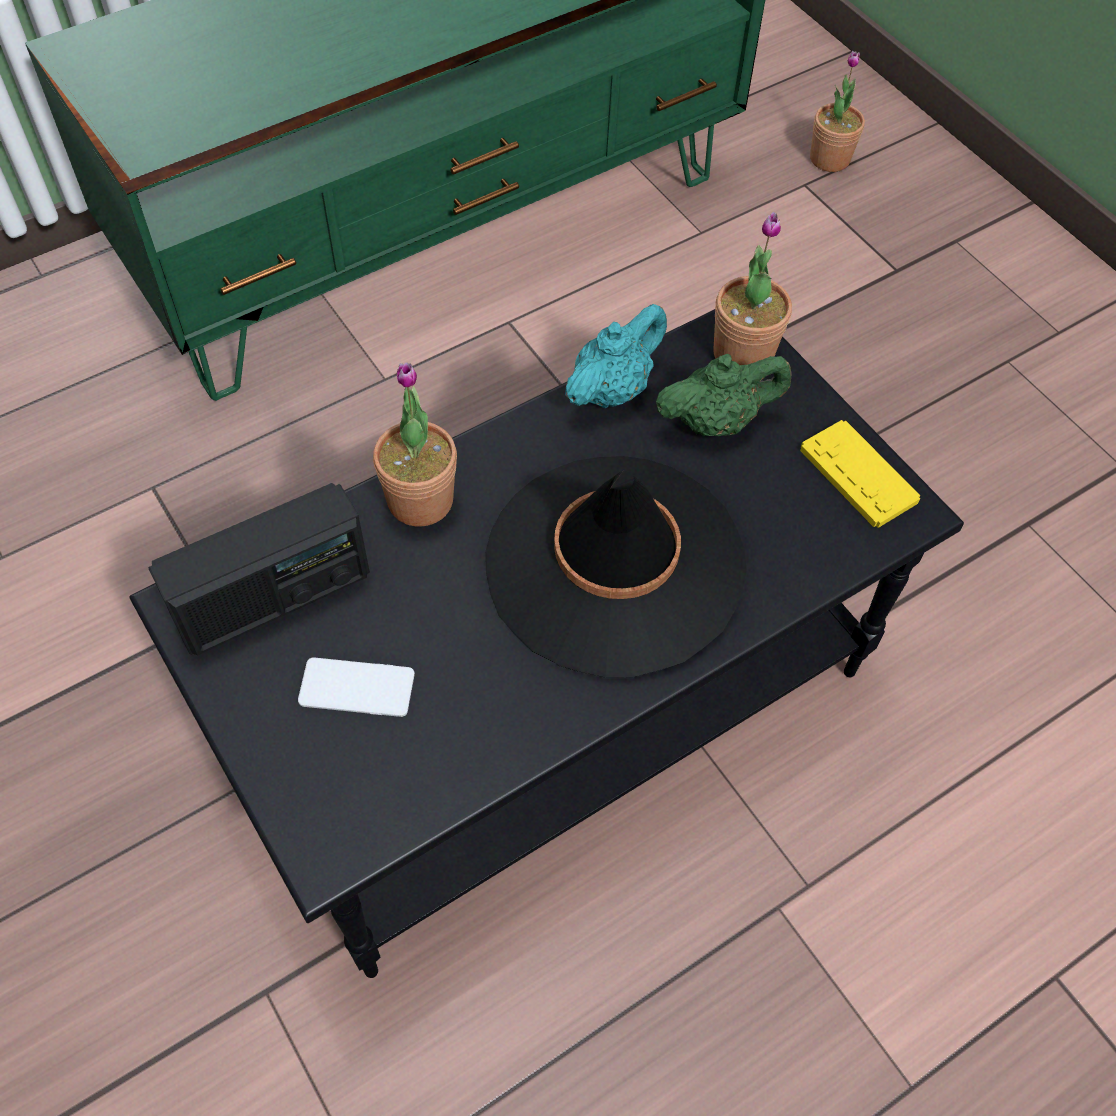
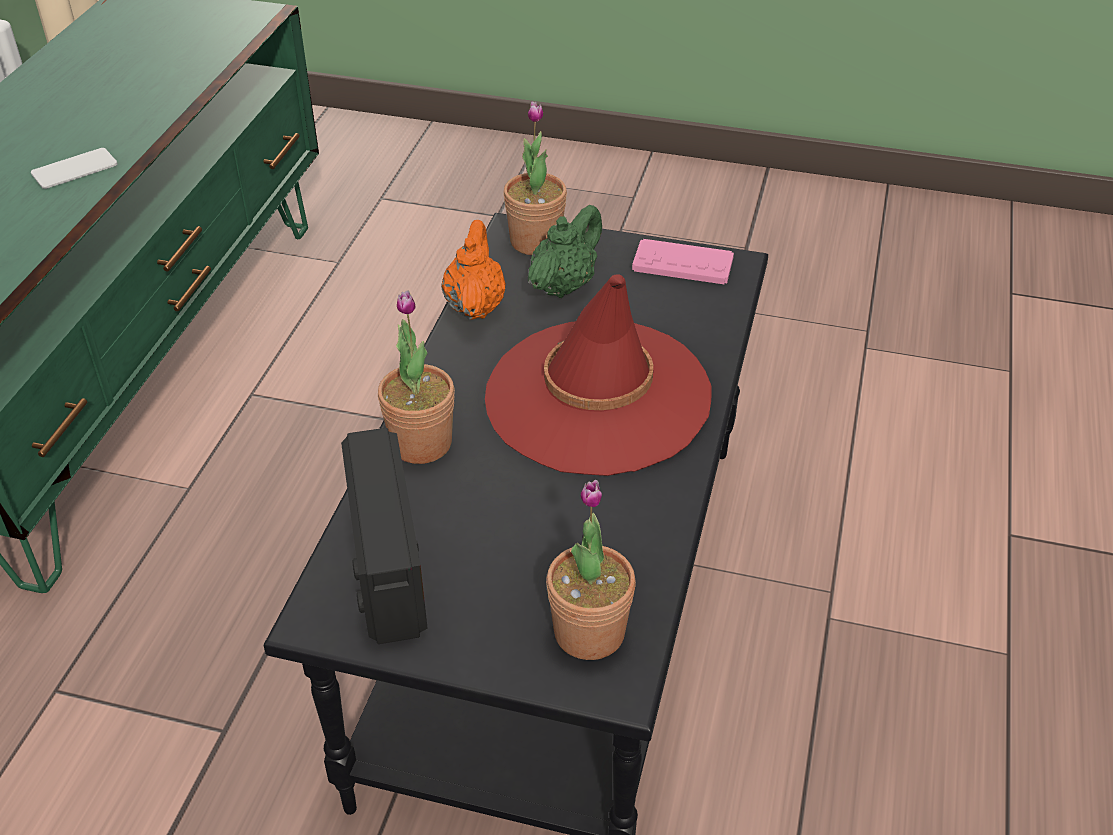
camera: 40 degrees left, 15 degrees down
(274, 598) = (386, 567): radio -> radio turned 150 degrees clockwise
(357, 688) = (516, 576): phone -> phone (74, 170)
(612, 389) = (475, 306): turquoise teapot -> orange teapot
(614, 564) = (597, 397): black hat -> red hat
(829, 159) = (382, 175): potted plant -> potted plant (589, 632)
(858, 475) = (682, 264): yellow game controller -> pink game controller

